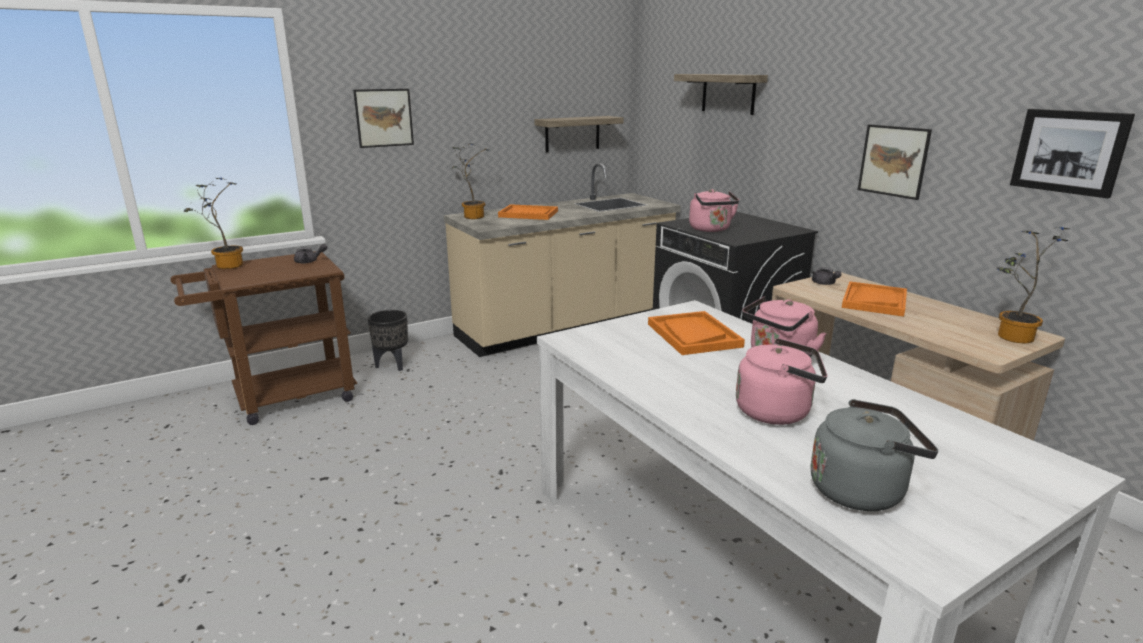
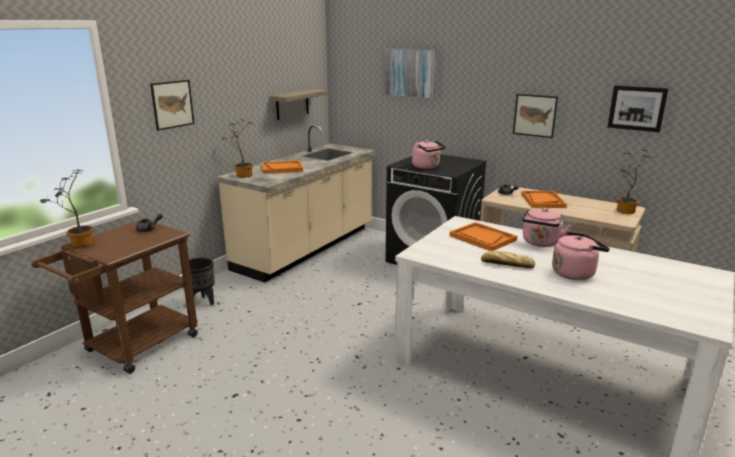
camera: 25 degrees left, 0 degrees up
(679, 376) = (506, 264): none -> bread
(728, 93) = (410, 73): shelf -> picture
(861, 490) = (652, 302): grey kettle -> none

